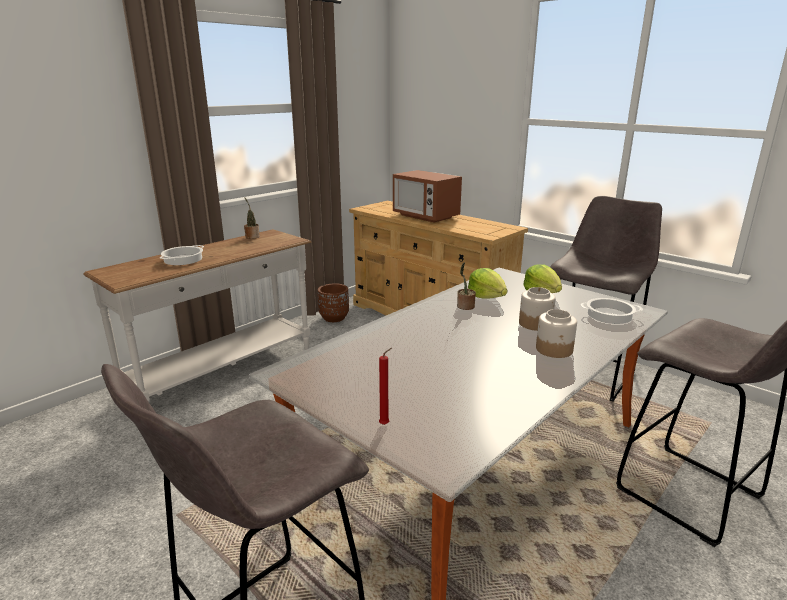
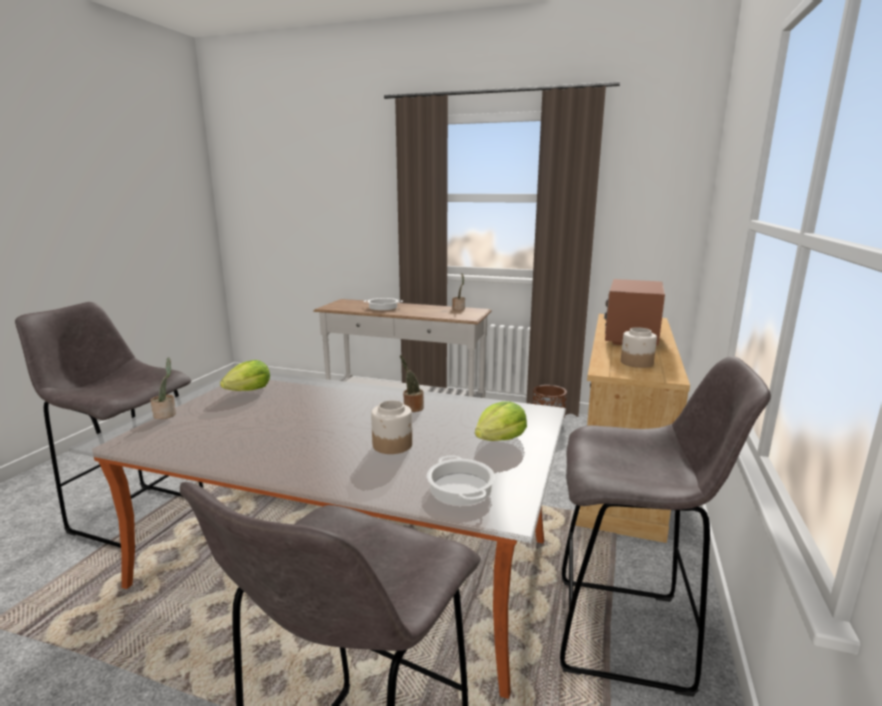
camera: 65 degrees right, 5 degrees down
(385, 424) = (166, 414): red candle -> potted plant
(487, 296) = (452, 413): lettuce -> lettuce (249, 390)
(554, 350) = (325, 461): jar -> jar (636, 363)

